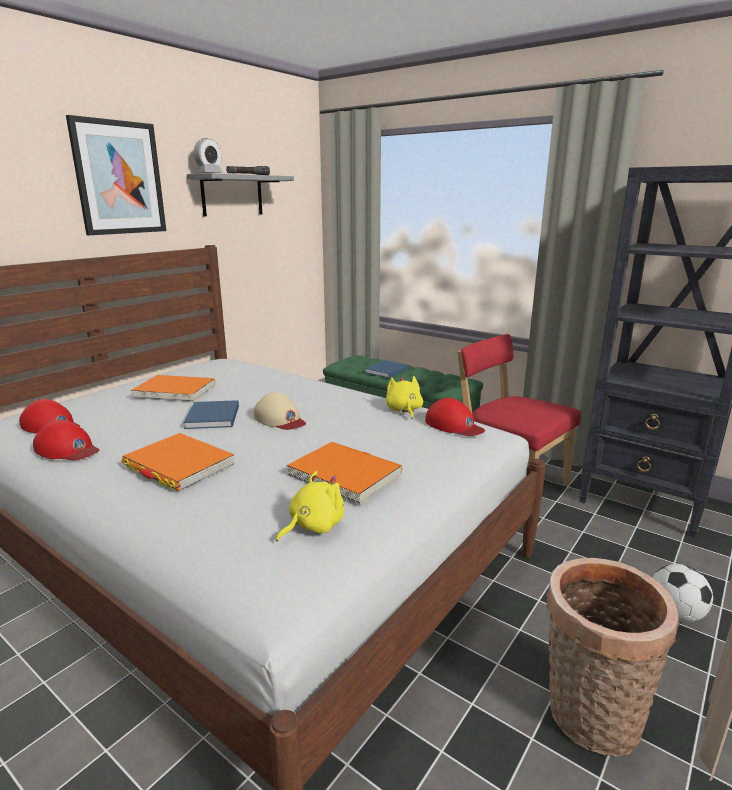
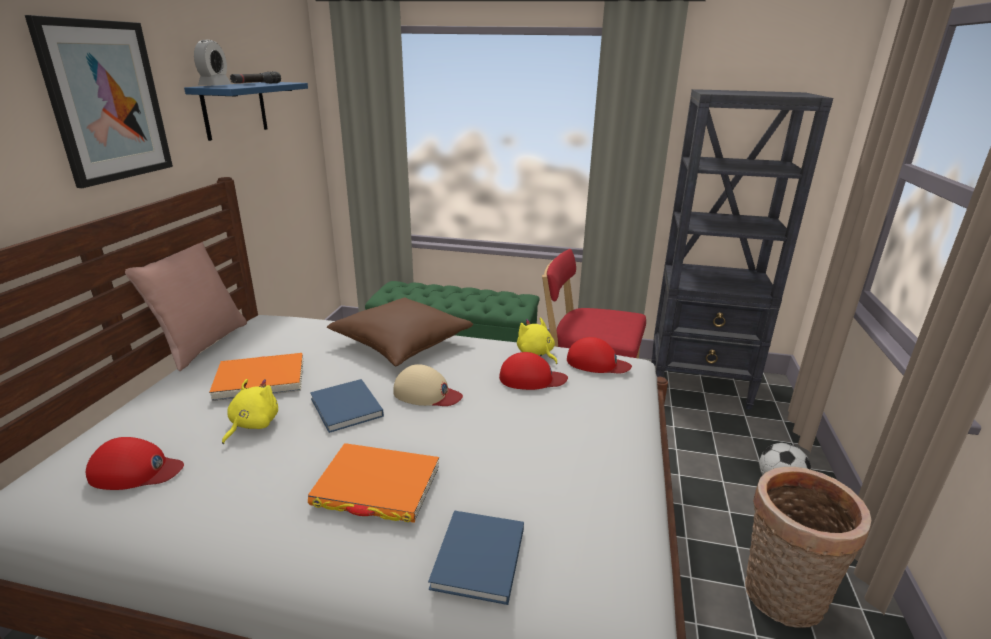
camera: 25 degrees left, 5 degrees up
(67, 449) = (202, 502): red cap -> red cap (531, 378)
(165, 368) = (202, 344): none -> pink pillow
(232, 195) = (235, 109): grey shelf -> blue shelf
(299, 386) = (401, 343): none -> brown pillow
(313, 526) = (587, 520): yellow plush toy -> yellow plush toy (252, 425)
(345, 475) = (560, 450): orange book -> none
(385, 371) = (440, 298): blue book -> blue book (478, 560)

